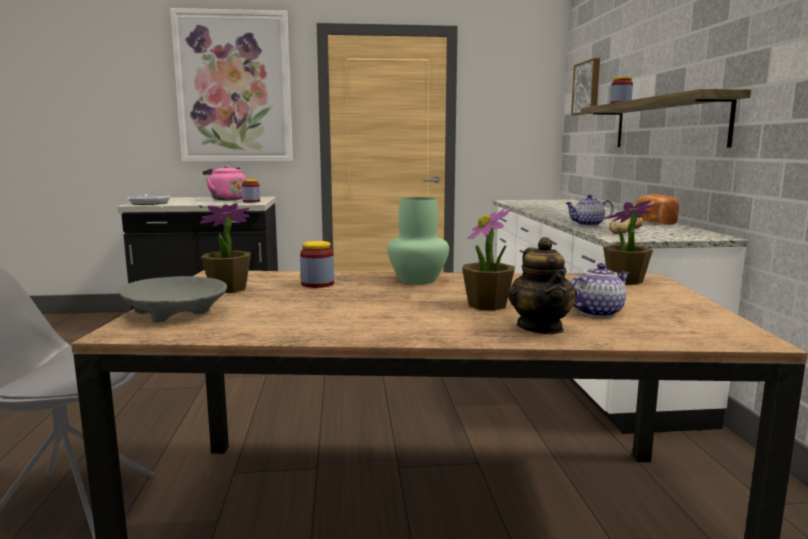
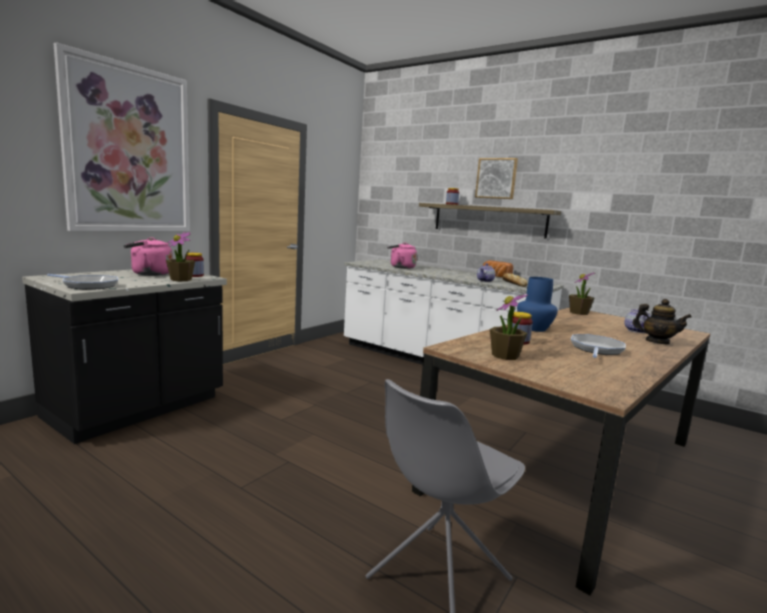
camera: 50 degrees left, 0 degrees up
(176, 312) = (564, 377): grey bowl -> none
(369, 309) = (596, 349): none -> frying pan
(416, 280) = (533, 328): green vase -> blue vase
(487, 305) = (607, 336): potted plant -> potted plant (181, 279)
(543, 206) = (401, 267): none -> pink kettle
(587, 88) = (394, 186): picture -> picture (496, 178)

